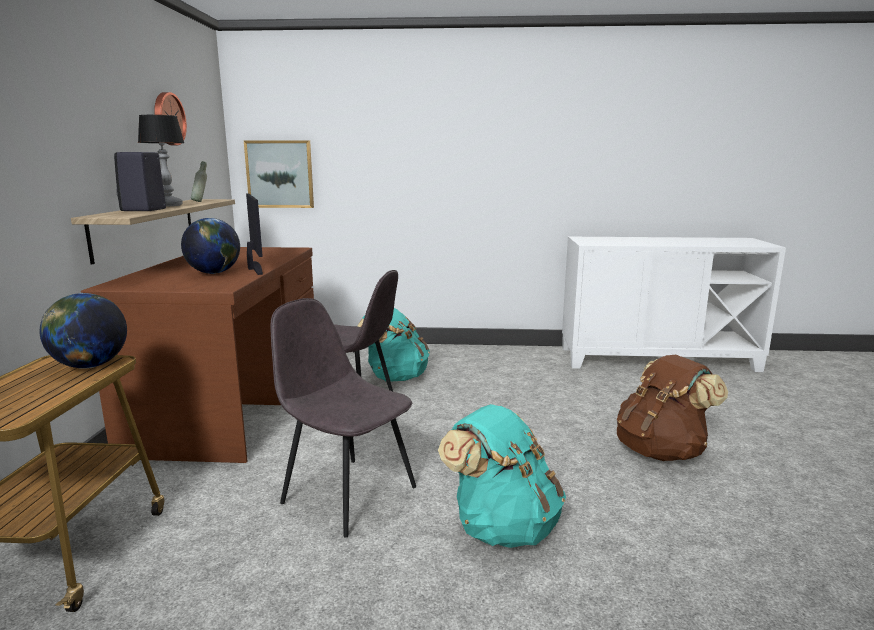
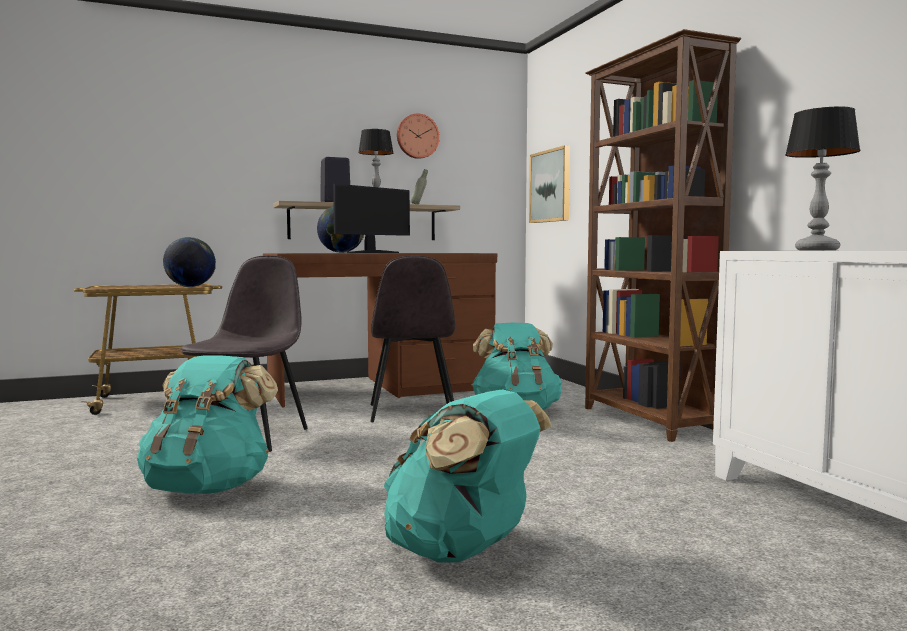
camera: 65 degrees right, 10 degrees down
(459, 352) = (647, 421): none -> brown bookcase
(610, 241) = (816, 250): none -> table lamp
(661, 451) = (462, 551): brown backpack -> turquoise backpack

